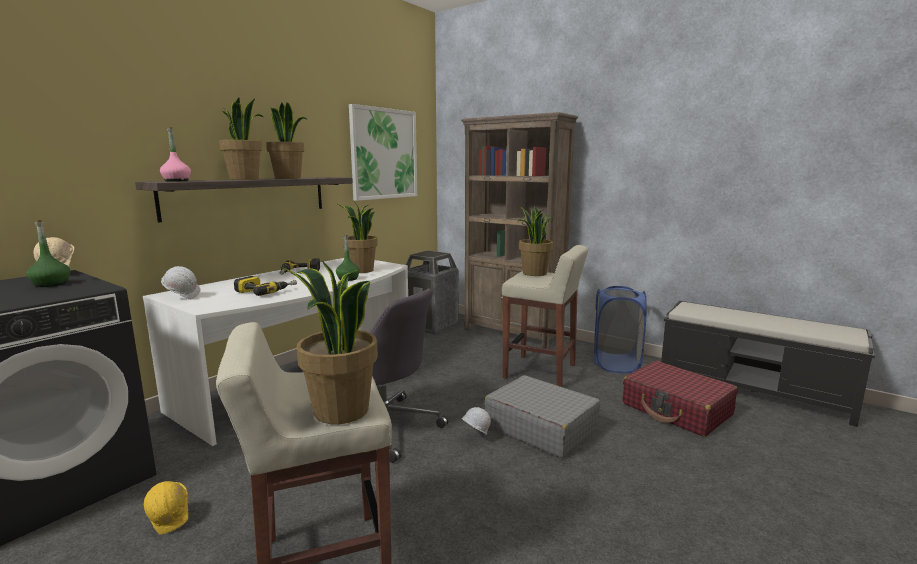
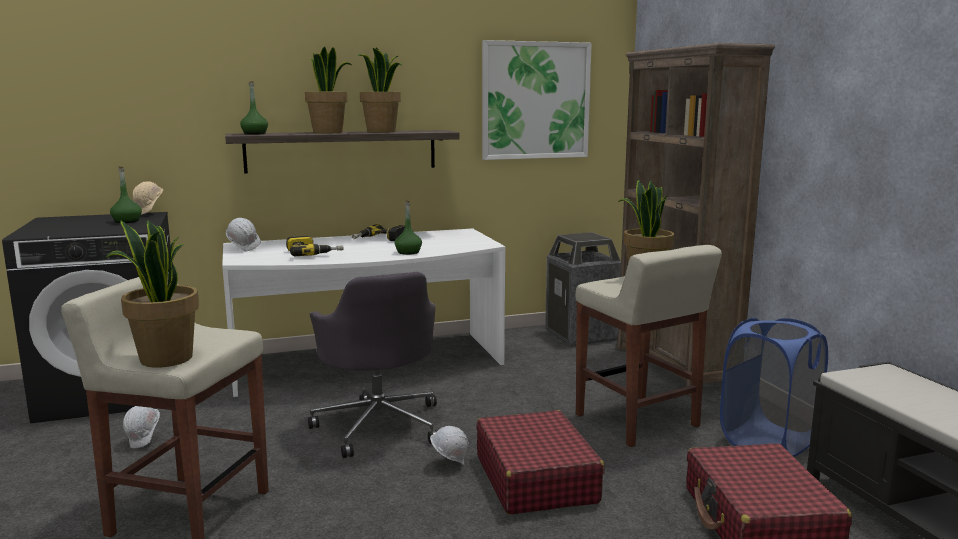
camera: 35 degrees right, 0 degrees up
(171, 522) = (145, 442): yellow hard hat -> white hard hat
(176, 181) = (254, 134): pink bottle -> green bottle
(360, 270) = (441, 245): potted plant -> none
(540, 427) = (535, 478): grey suitcase -> red suitcase

